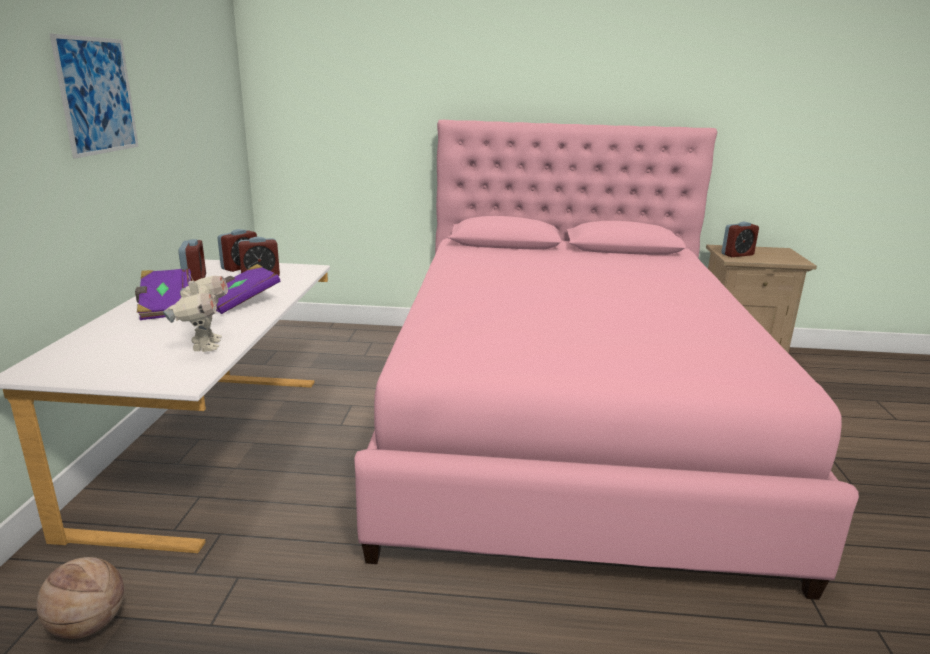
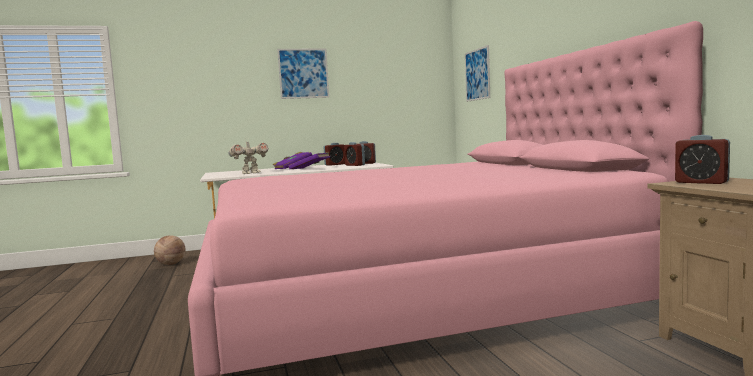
camera: 70 degrees right, 15 degrees down
(326, 108) = (477, 74): none -> picture

